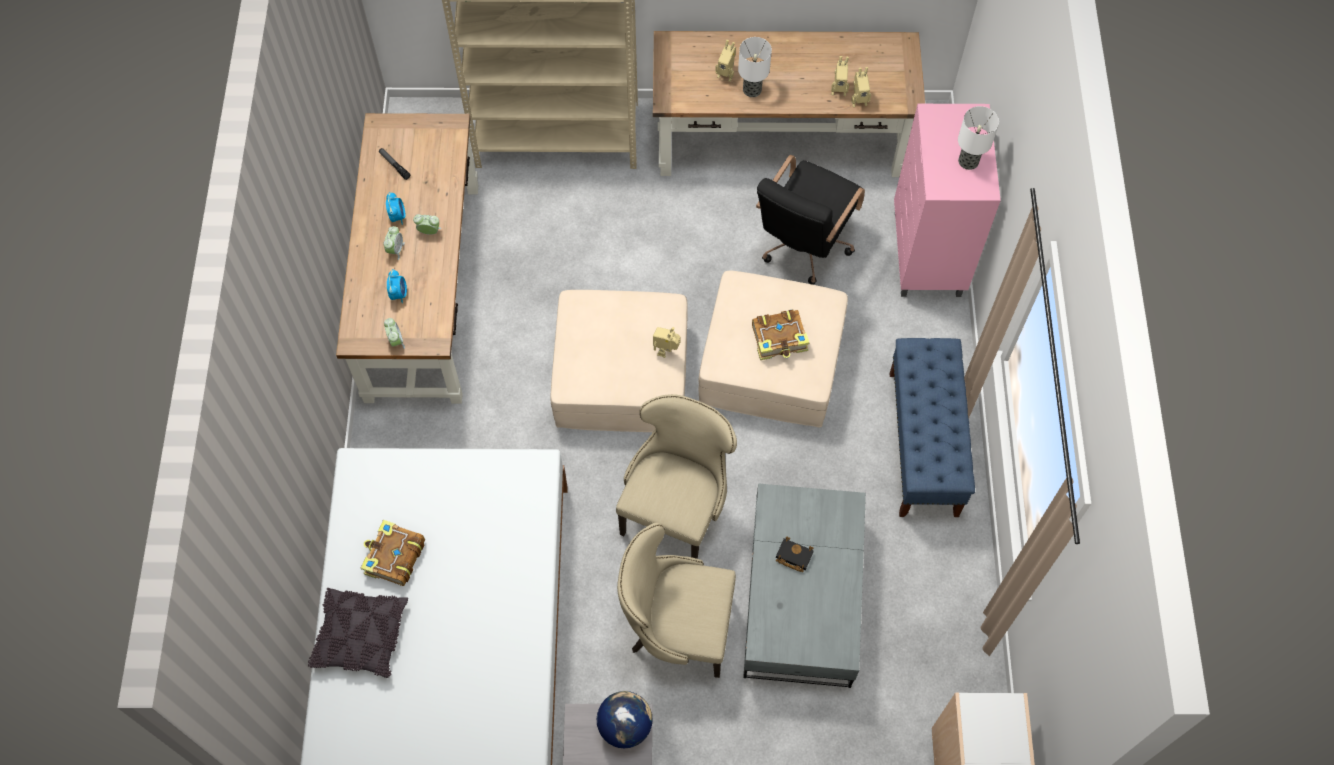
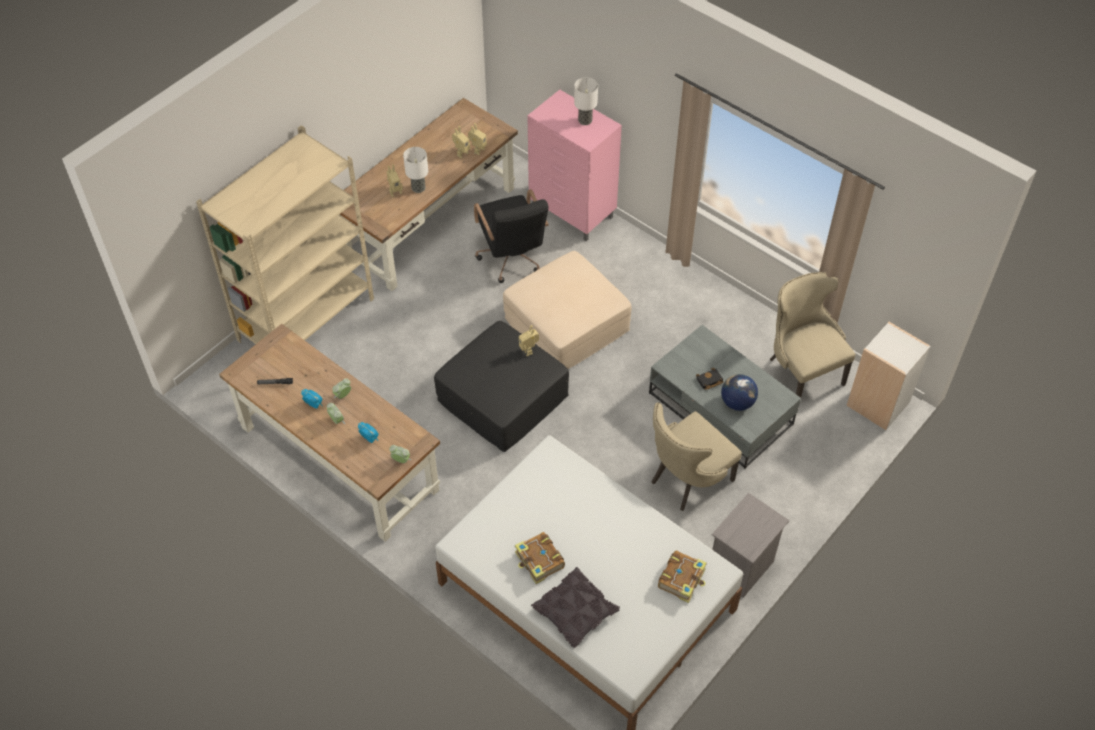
camera: 50 degrees left, 10 degrees down
(622, 375) = (503, 397): beige ottoman -> black ottoman
(625, 725) = (750, 513): globe -> globe (737, 402)
(676, 509) = (614, 430): beige chair -> beige chair (802, 371)
(780, 339) = (575, 295): book -> book (682, 579)
(923, 444) = (683, 294): blue bench -> none

